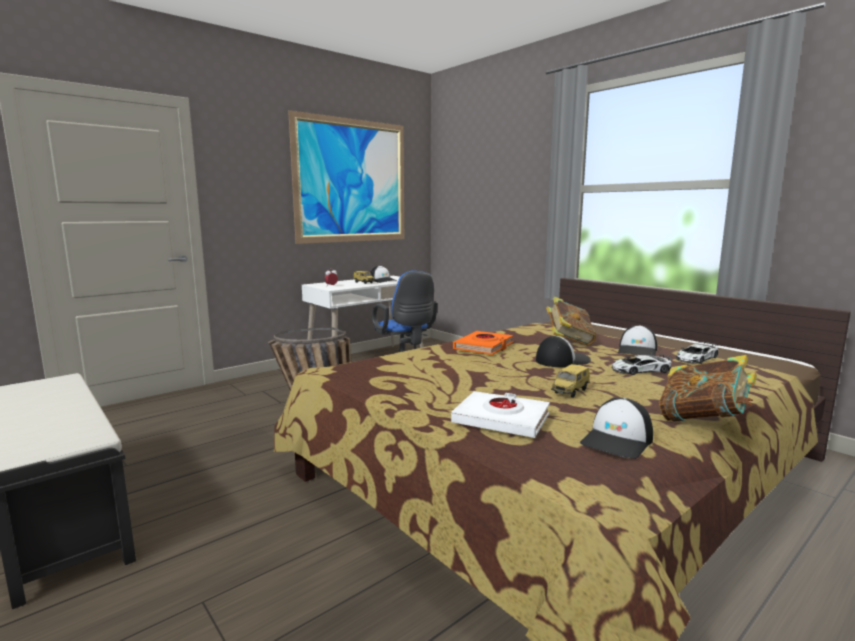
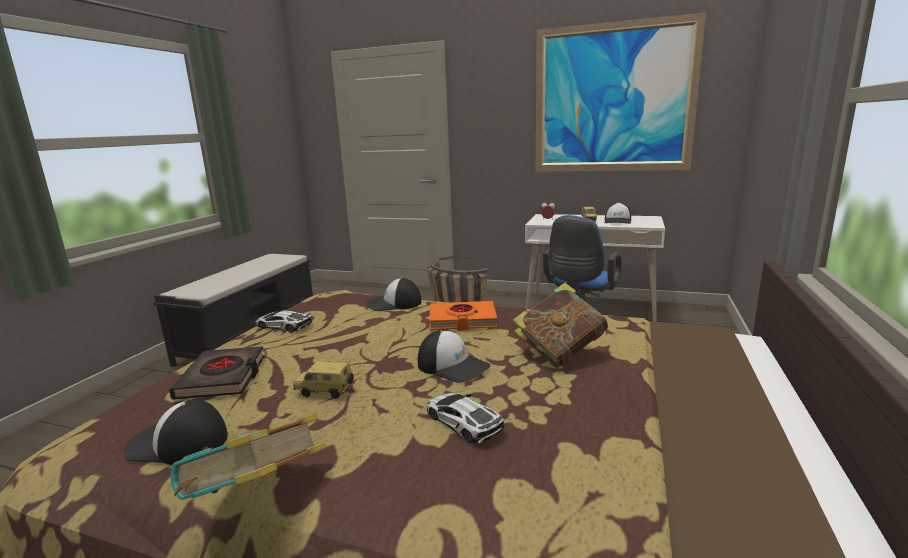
camera: 60 degrees right, 5 degrees up
(501, 420) = (223, 378): white book -> black book
(637, 351) = (577, 406): cap -> cap (394, 304)
(696, 358) = (604, 464): toy car -> toy car (283, 326)

